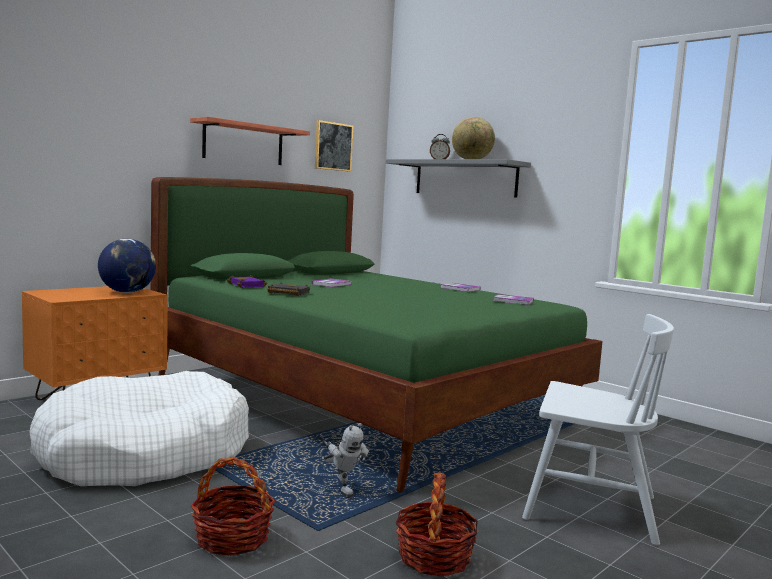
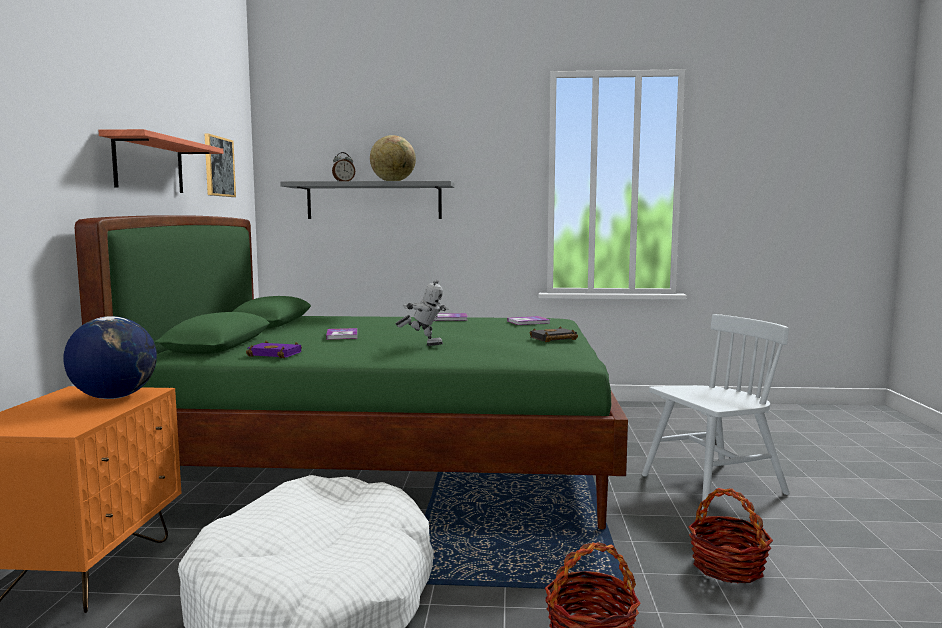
camera: 40 degrees left, 0 degrees up
(287, 293) = (353, 354): black book -> black book (553, 339)
(343, 489) = (562, 547): toy robot -> toy robot (424, 344)

